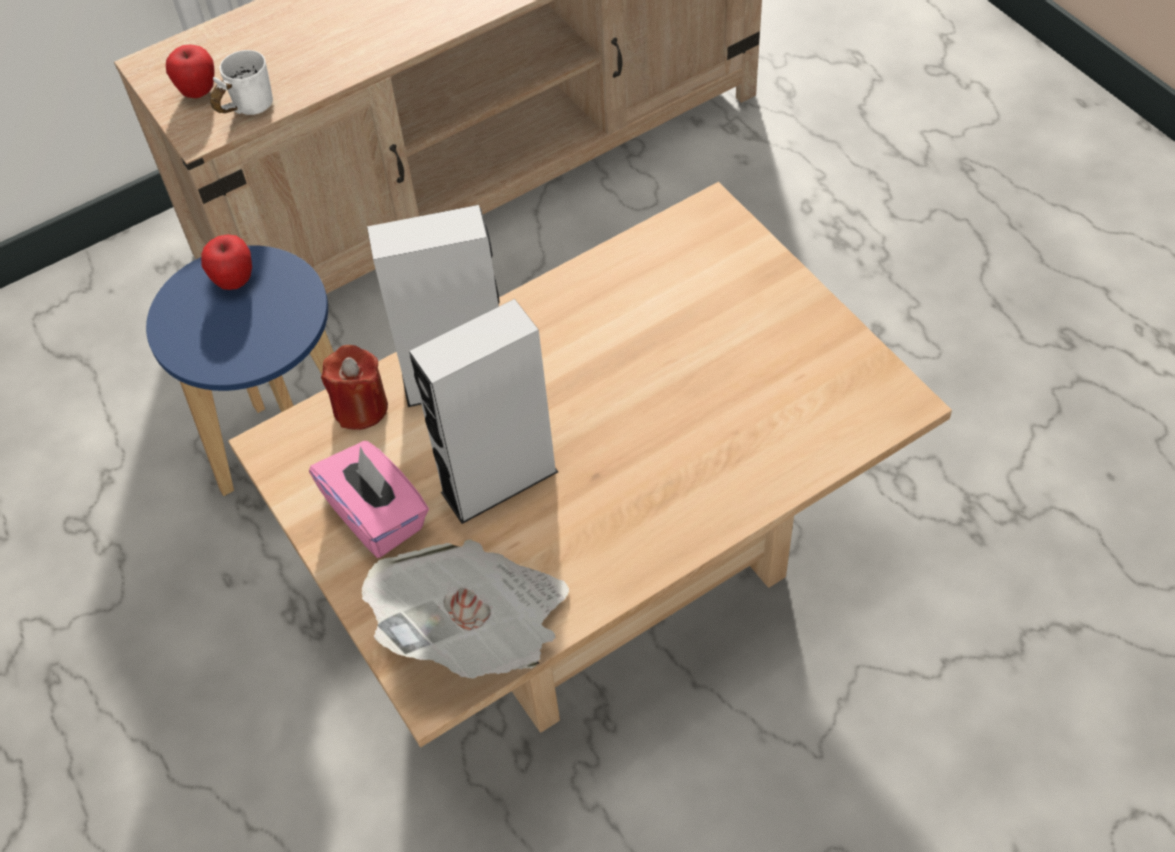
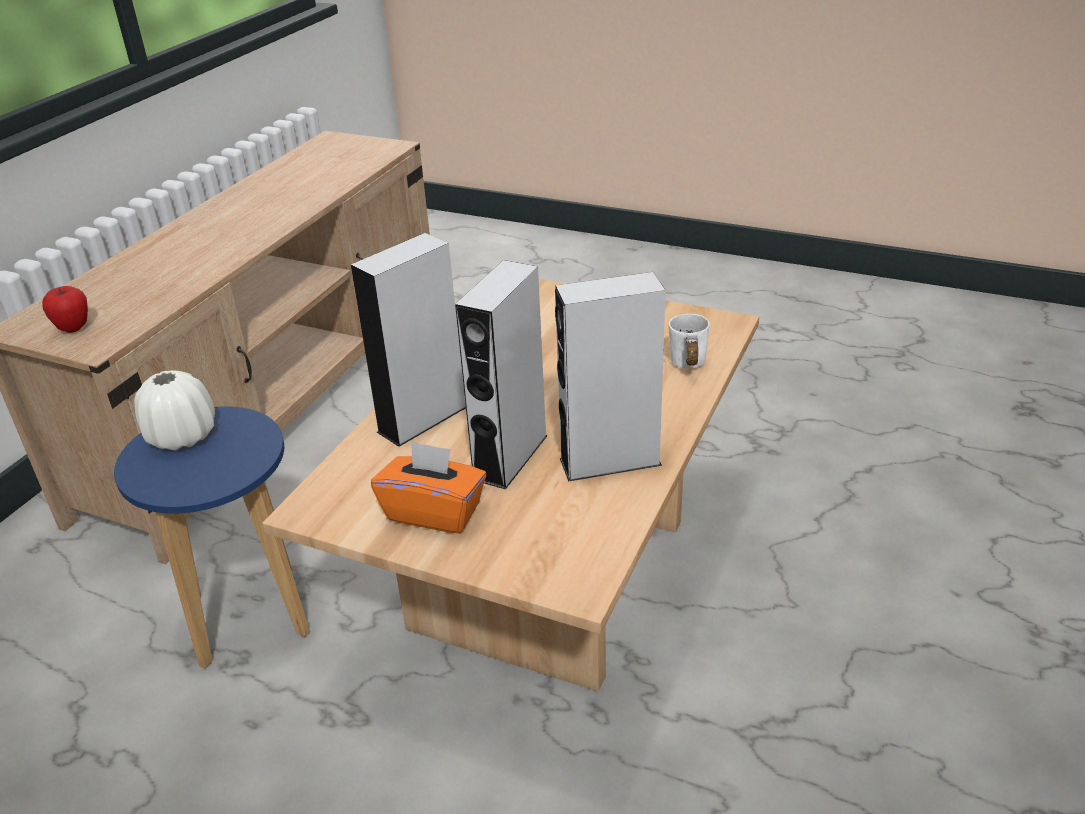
camera: 35 degrees left, 20 degrees down
(234, 281) = (182, 436): apple -> white vase
(244, 108) = (124, 324): white mug -> white mug (684, 367)
(360, 407) = (361, 461): red candle -> none
(377, 515) = (434, 512): pink tissue box -> orange tissue box
(478, 628) = (578, 538): newspaper -> none
(589, 545) = (610, 461): none -> grey speaker

